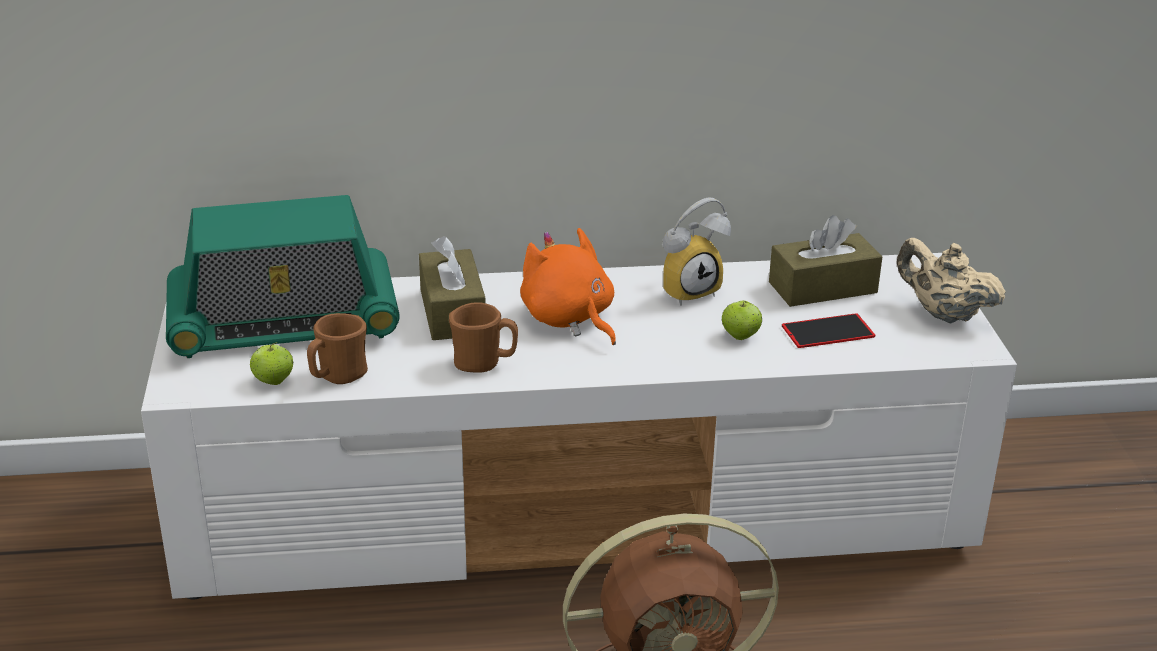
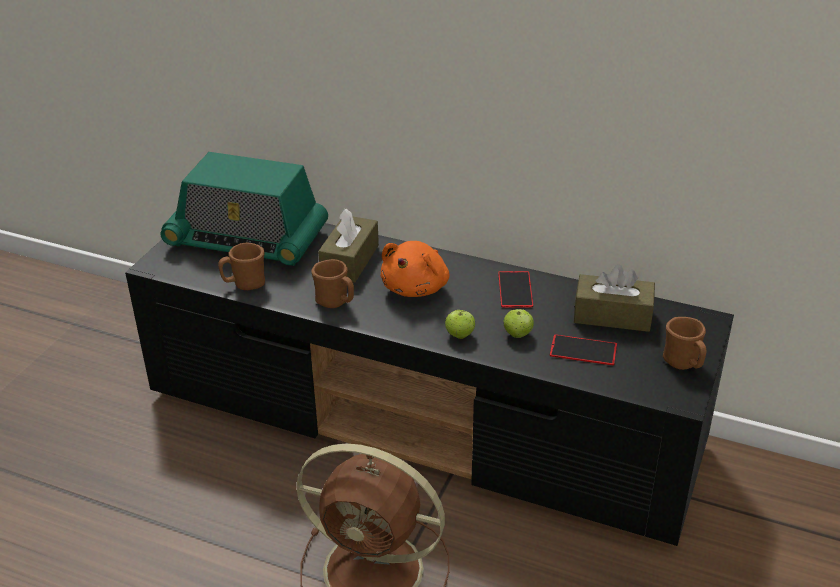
camera: 30 degrees right, 5 degrees up
(273, 381) = (208, 276): apple -> apple (459, 335)
(569, 319) = (417, 287): orange plush toy -> orange plush toy turned 150 degrees counterclockwise
(580, 513) = (425, 420): white tv stand -> black tv stand
(688, 290) = (515, 289): alarm clock -> phone
(943, 314) = (683, 363): beige teapot -> brown mug

